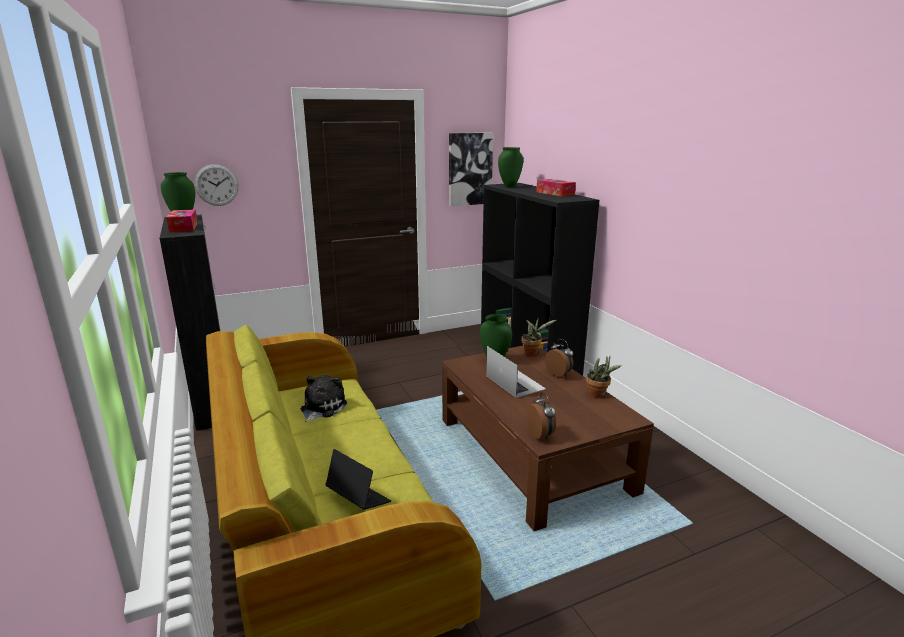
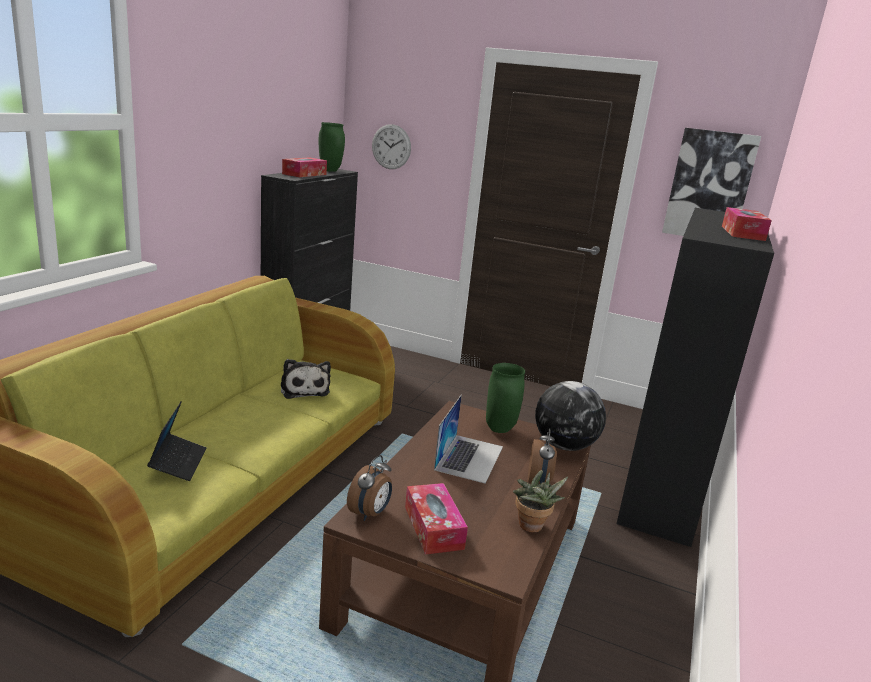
camera: 45 degrees right, 0 degrees up
(321, 408) = (304, 389): plush toy -> plush toy turned 90 degrees clockwise
(509, 186) = (719, 215): green vase -> none
(532, 352) = (564, 445): potted plant -> globe
(573, 421) = (433, 527): none -> tissue box

